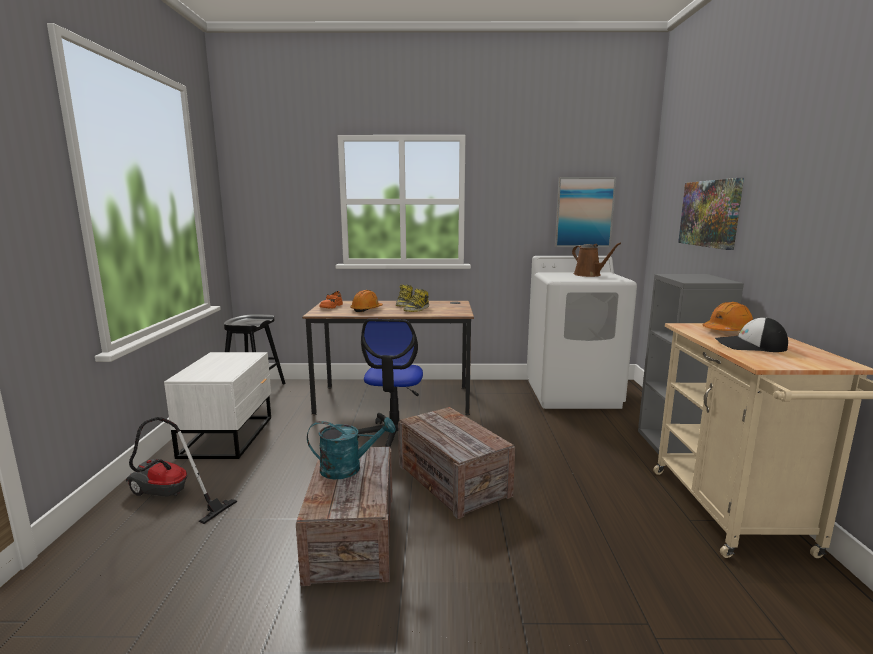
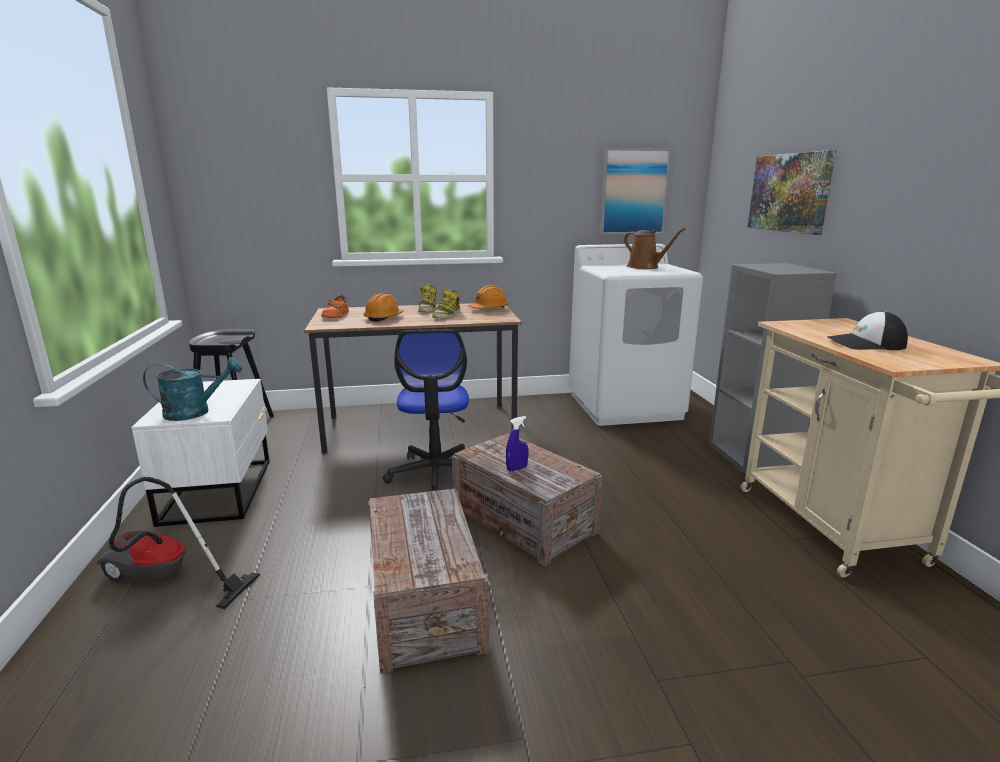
camera: 10 degrees left, 5 degrees up
(348, 468) = (415, 521): turquoise watering can -> turquoise watering can (195, 412)
(445, 435) = (517, 469): none -> blue spray bottle
(727, 331) = (830, 328): orange hard hat -> orange hard hat (489, 309)

